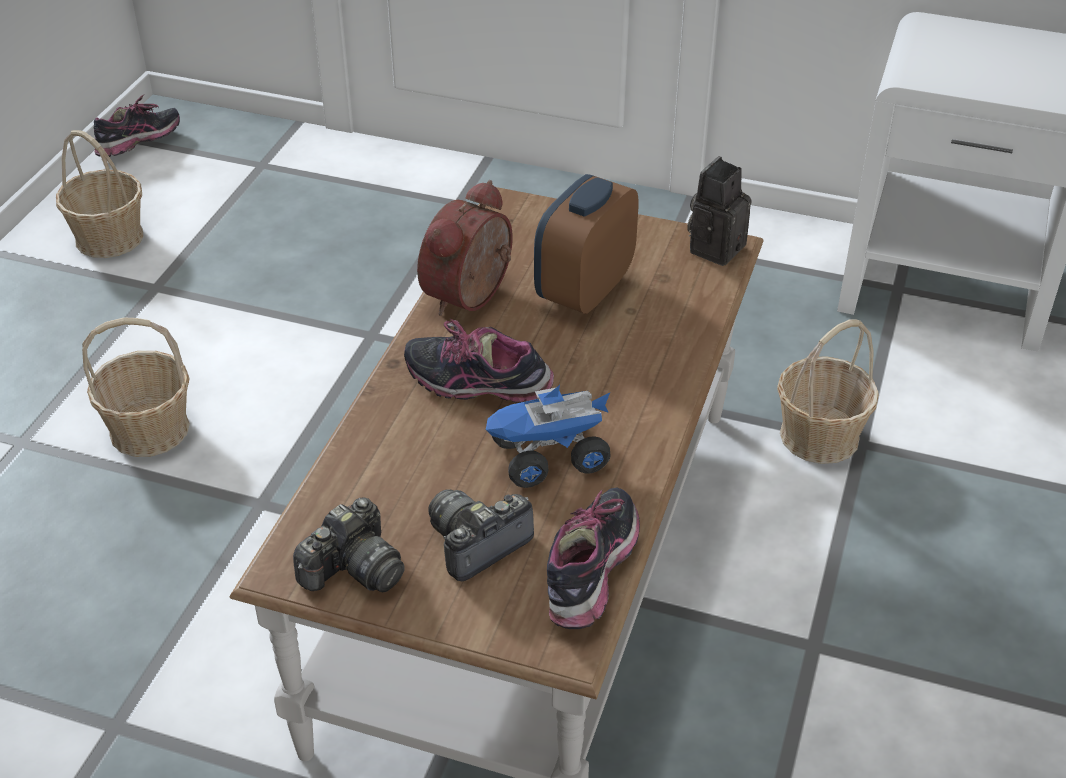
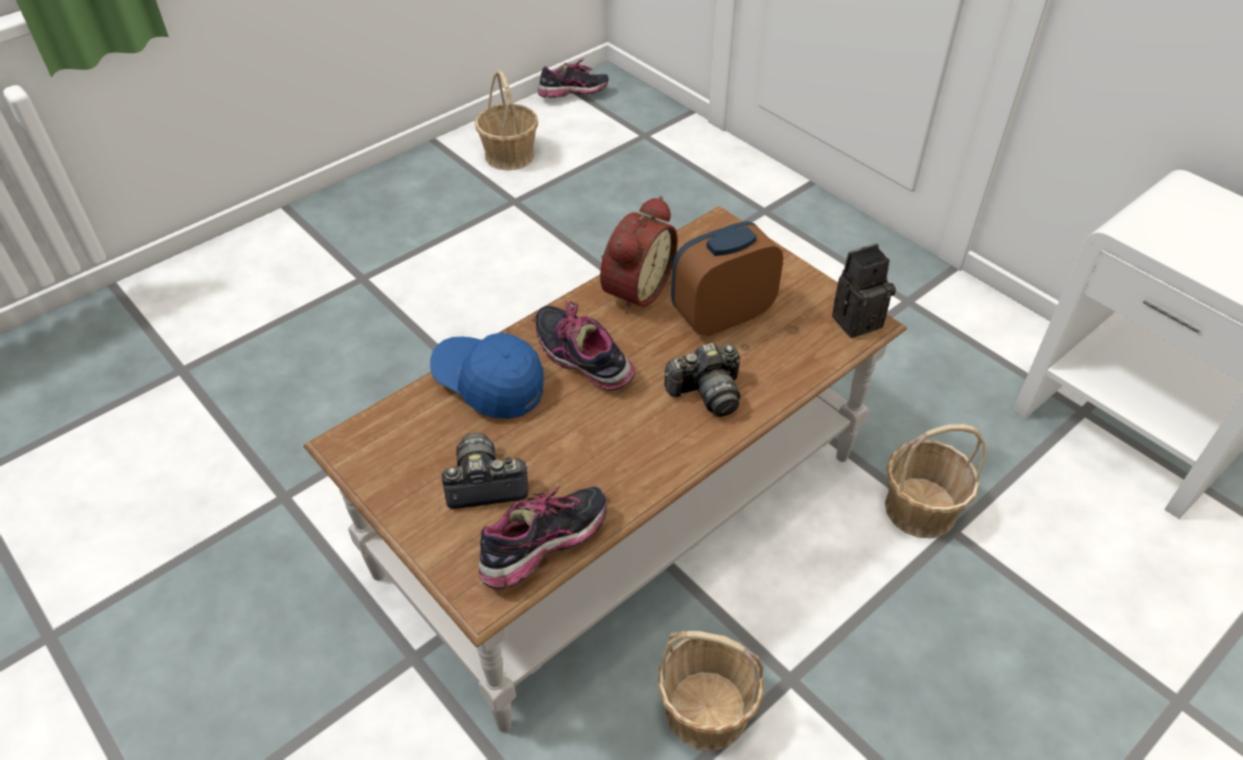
camera: 30 degrees right, 5 degrees up
(150, 429) = (442, 301): basket -> basket (707, 711)
(353, 569) = (389, 464): camera -> camera (707, 393)
(396, 447) = (489, 384): none -> blue cap
(473, 297) = (634, 290): alarm clock -> alarm clock turned 150 degrees clockwise
(548, 458) = (587, 440): toy truck -> none

